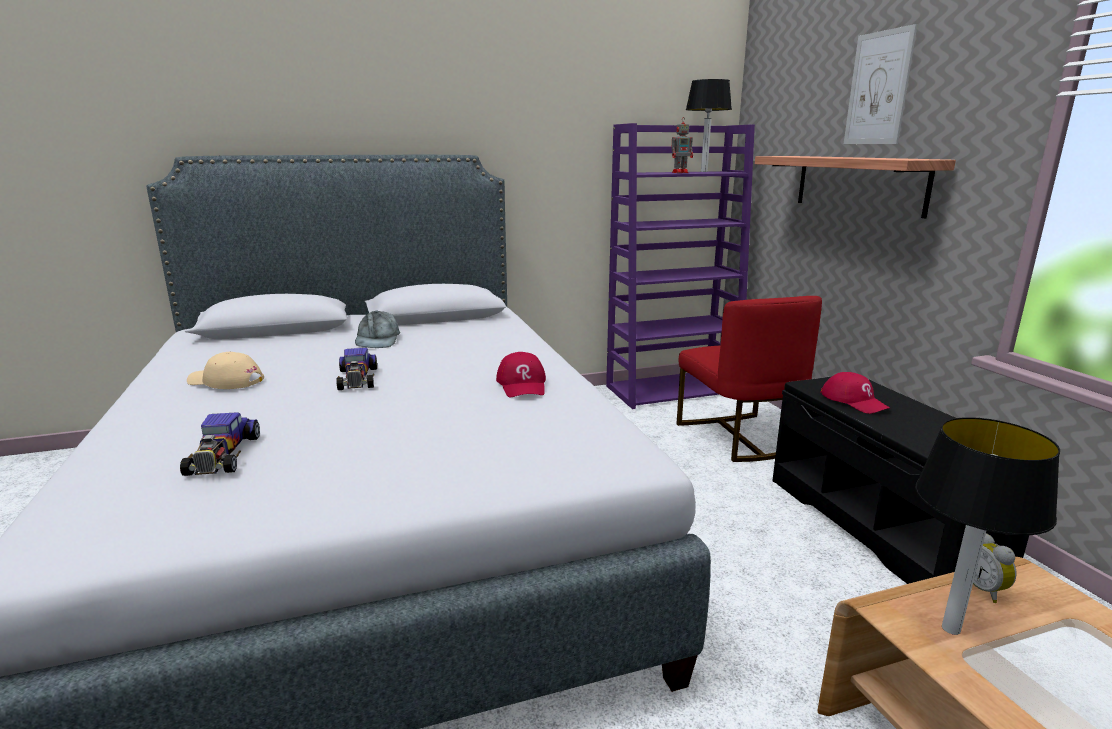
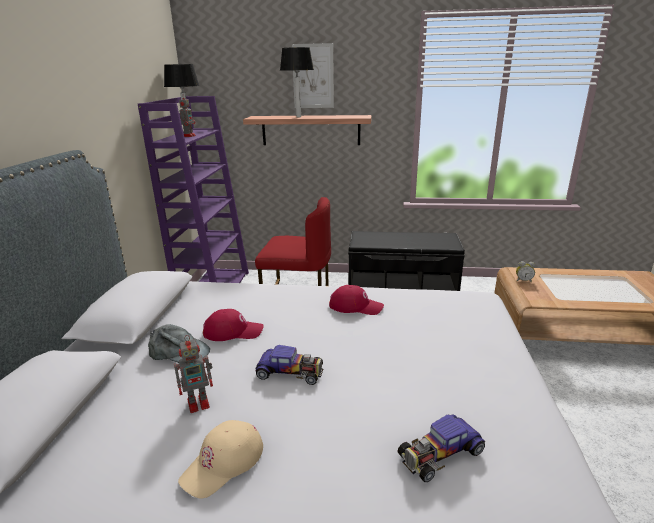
camera: 65 degrees left, 5 degrees up
(223, 455) = (440, 453): toy car -> toy car turned 135 degrees clockwise
(303, 360) = (199, 403): none -> toy robot
(854, 401) = (386, 242): red cap -> red cap (233, 331)
(952, 628) = (545, 294): table lamp -> table lamp (299, 117)

